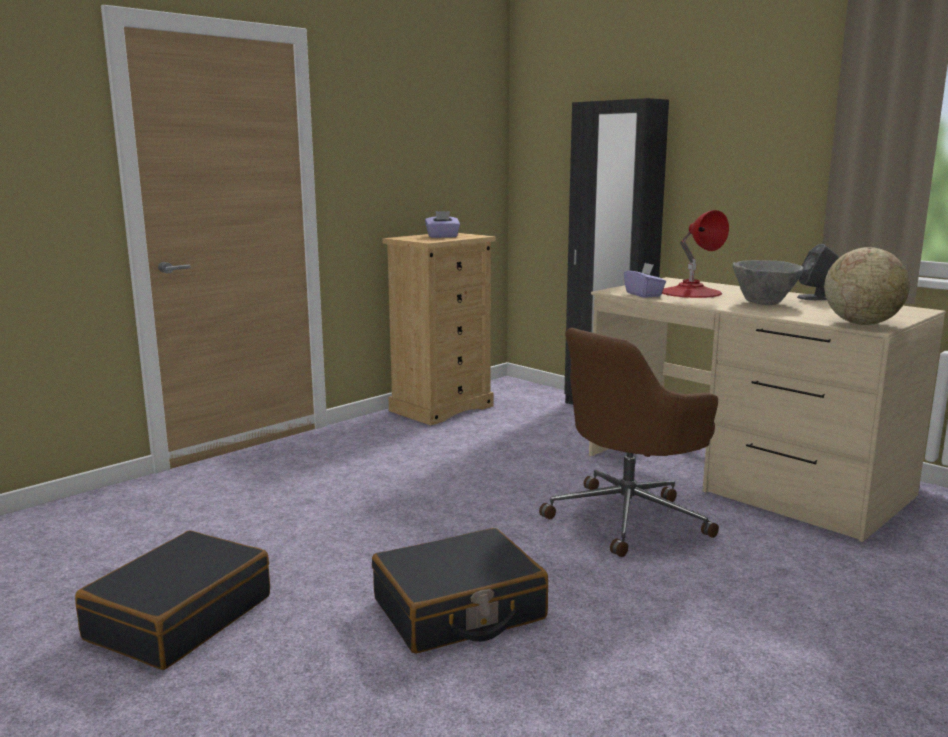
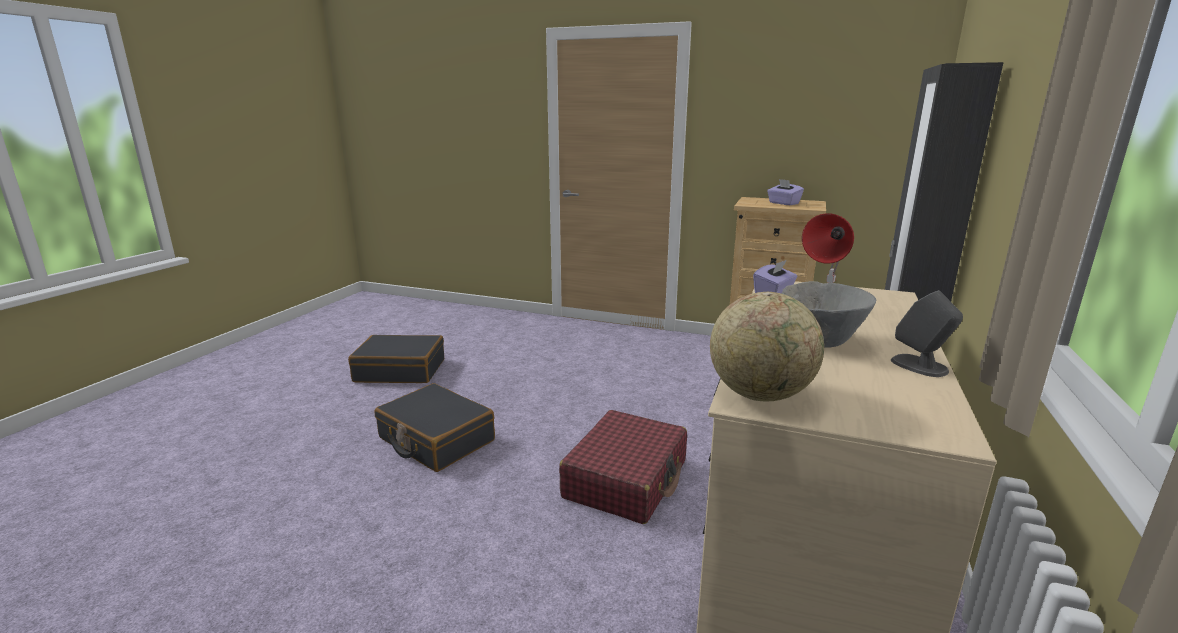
camera: 65 degrees right, 5 degrees up
(629, 517) = (626, 479): brown office chair -> red suitcase

